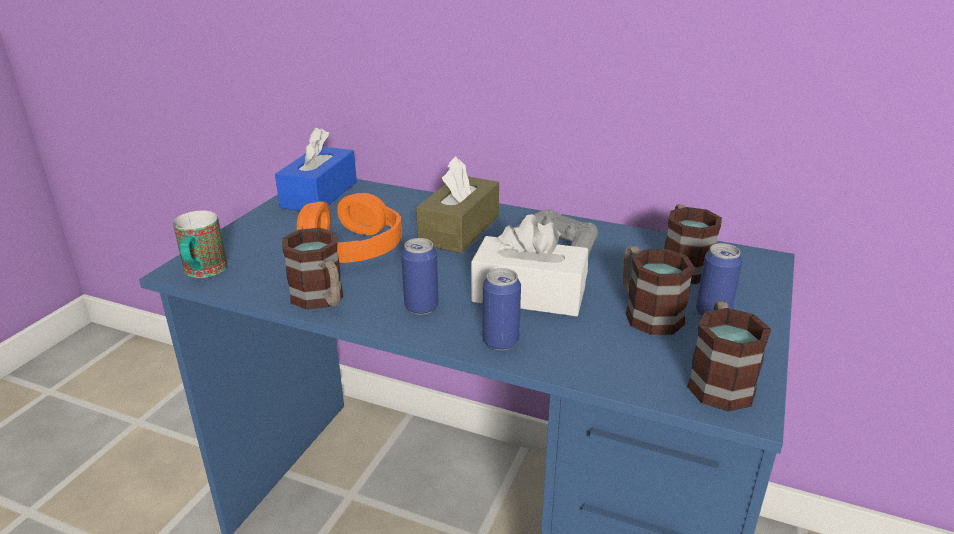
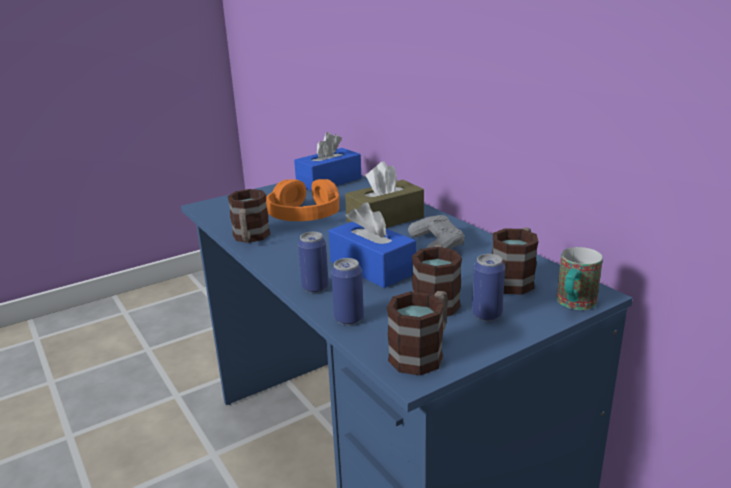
camera: 35 degrees right, 5 degrees down
(202, 273) = (212, 209): mug -> mug (573, 304)
(421, 307) = (297, 256): can -> can (349, 318)
(529, 295) = (372, 267): white tissue box -> blue tissue box

